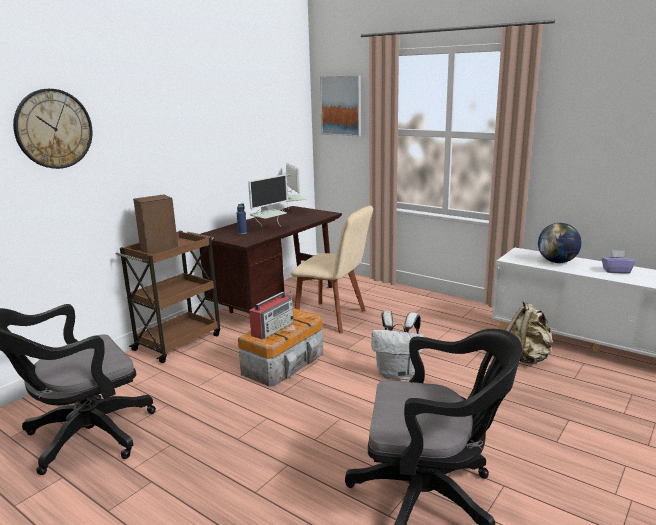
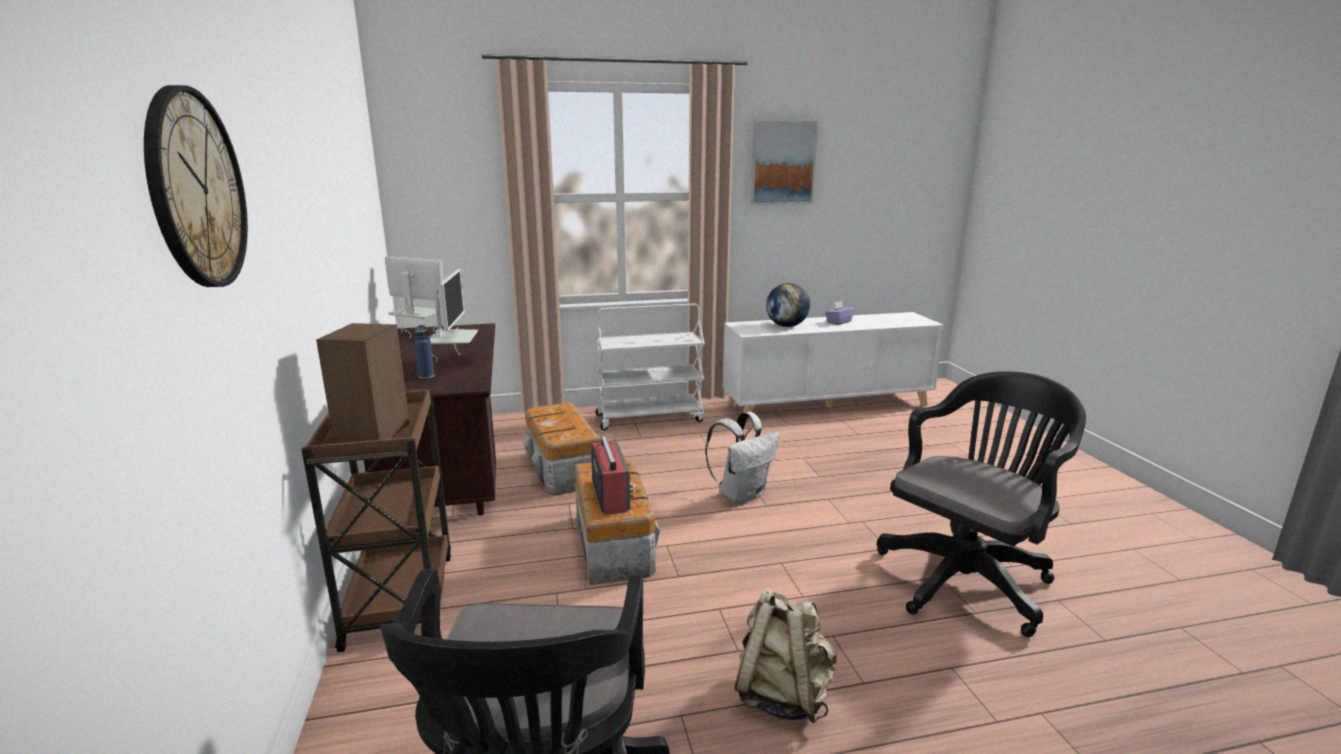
camera: 50 degrees left, 0 degrees up
(334, 317) = (563, 470): beige chair -> storage box
(341, 106) = (440, 163): picture -> picture (782, 163)
(439, 308) = (650, 418): none -> white cart
(528, 357) = (802, 432): beige backpack -> beige backpack (782, 695)

